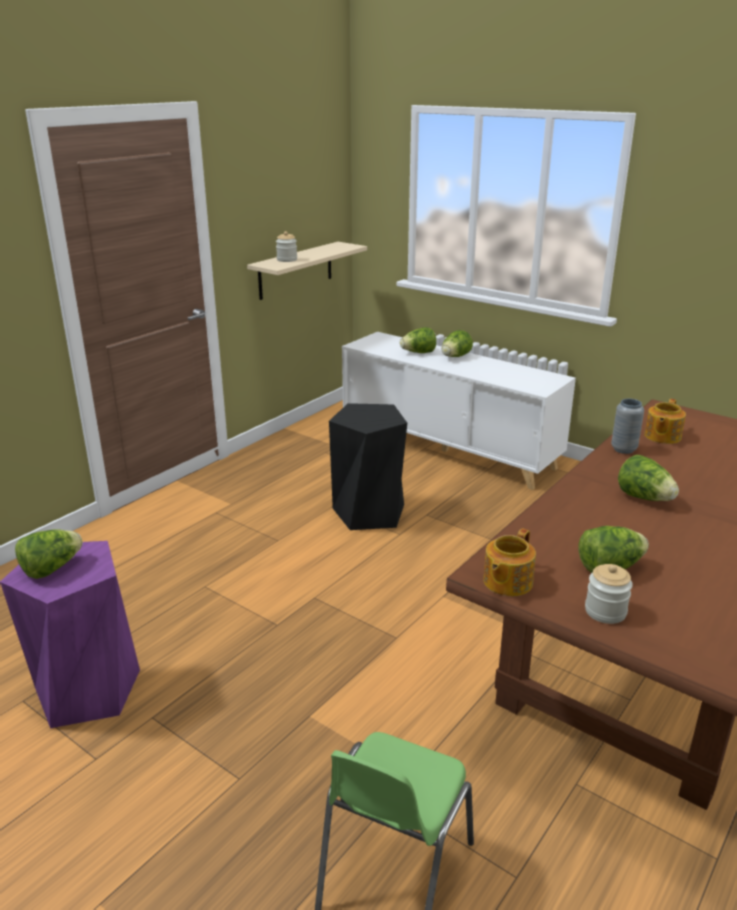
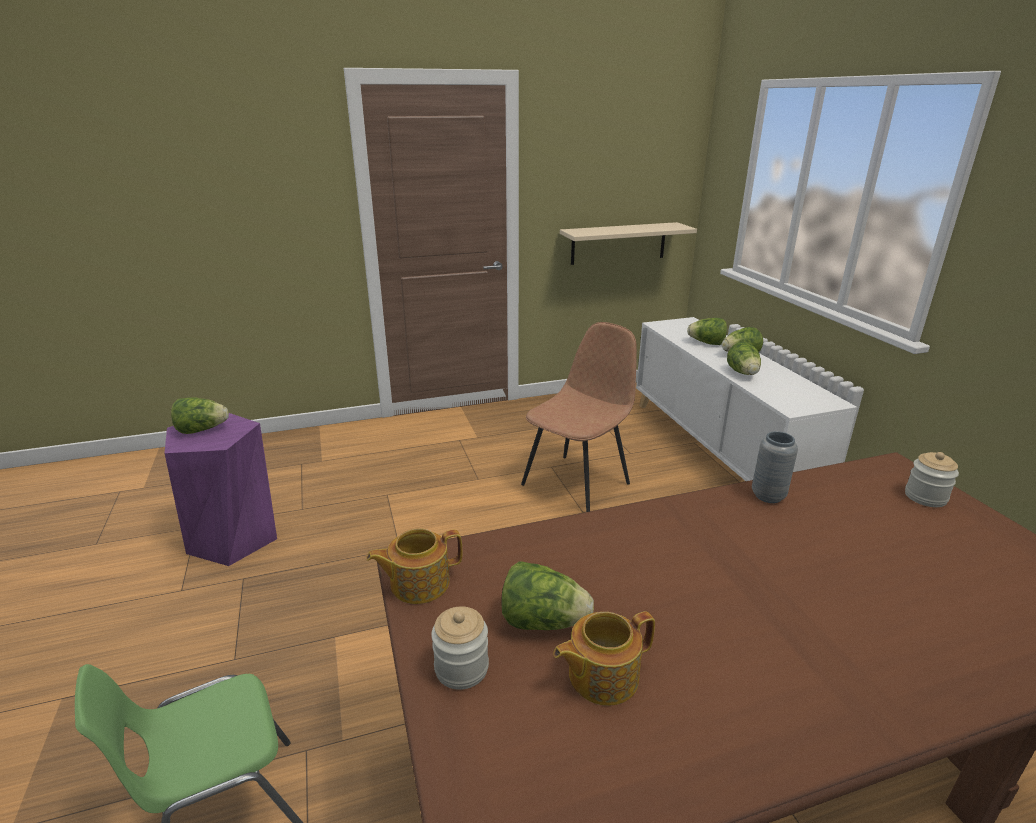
camera: 35 degrees right, 0 degrees up
(287, 260) = (599, 230): jar -> jar (925, 497)
(369, 512) = (577, 483): black stool -> brown chair
(644, 498) = (710, 560): lettuce -> lettuce (743, 373)
(661, 436) = (844, 498): teapot -> teapot (601, 675)

